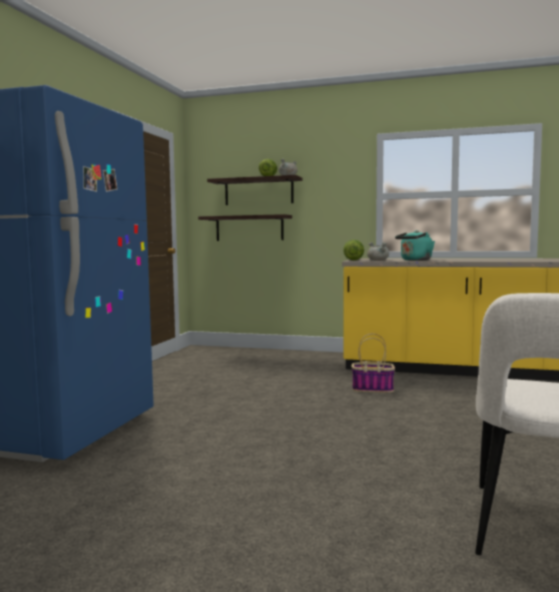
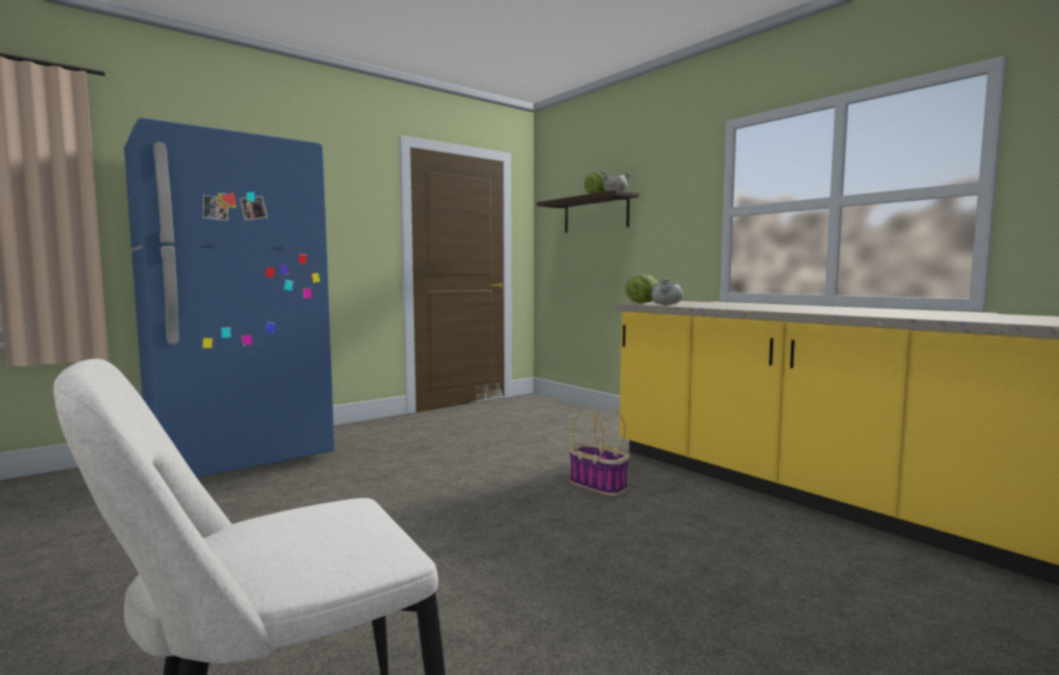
camera: 35 degrees right, 0 degrees up
(249, 228) = (586, 260): shelf -> none
(415, 260) = (715, 306): turquoise kettle -> none

